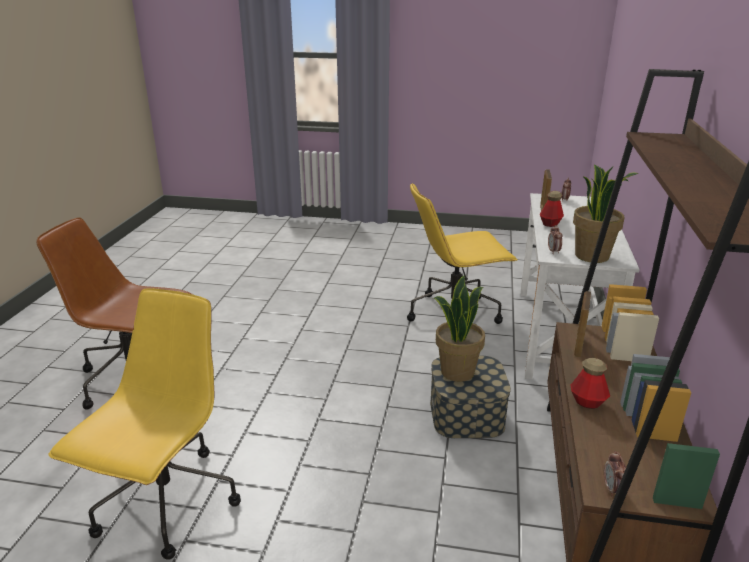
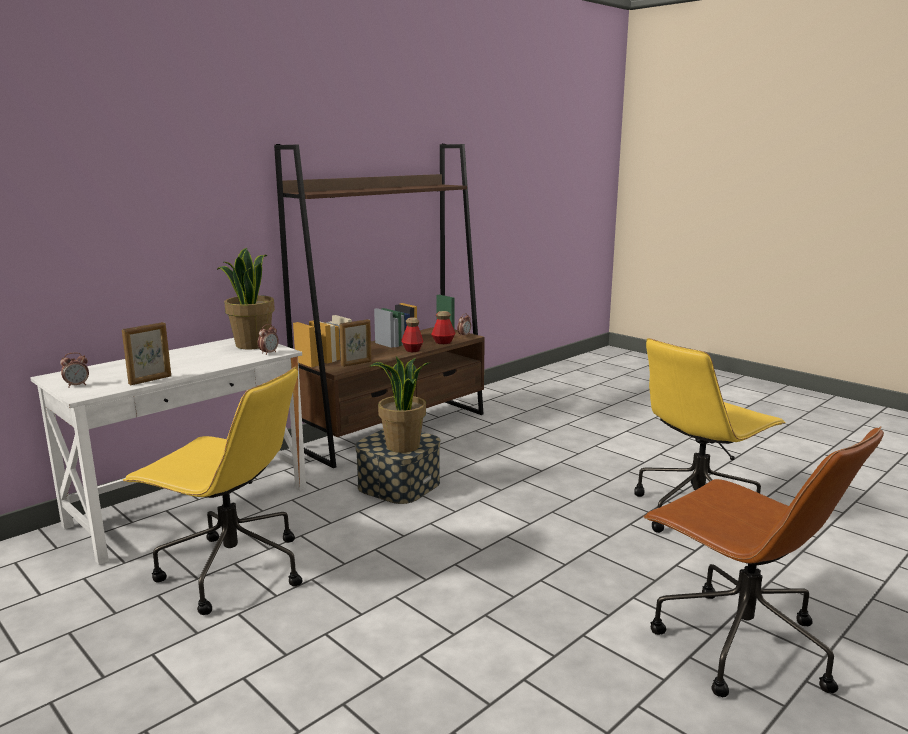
camera: 145 degrees left, 10 degrees down
(550, 224) = (190, 369): bottle -> bottle (443, 342)

